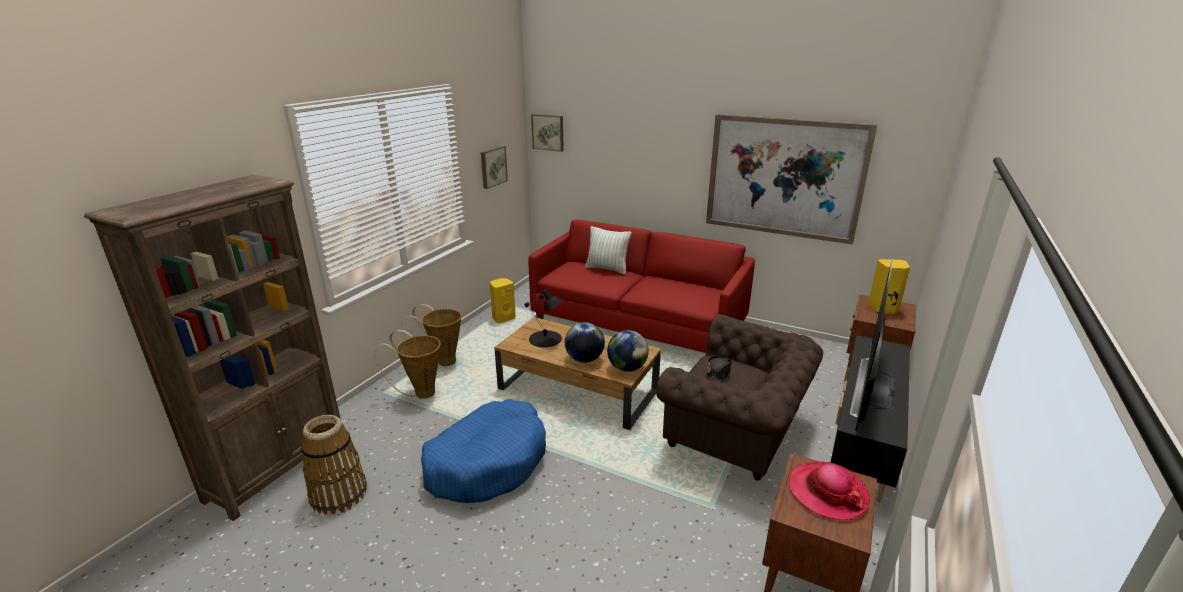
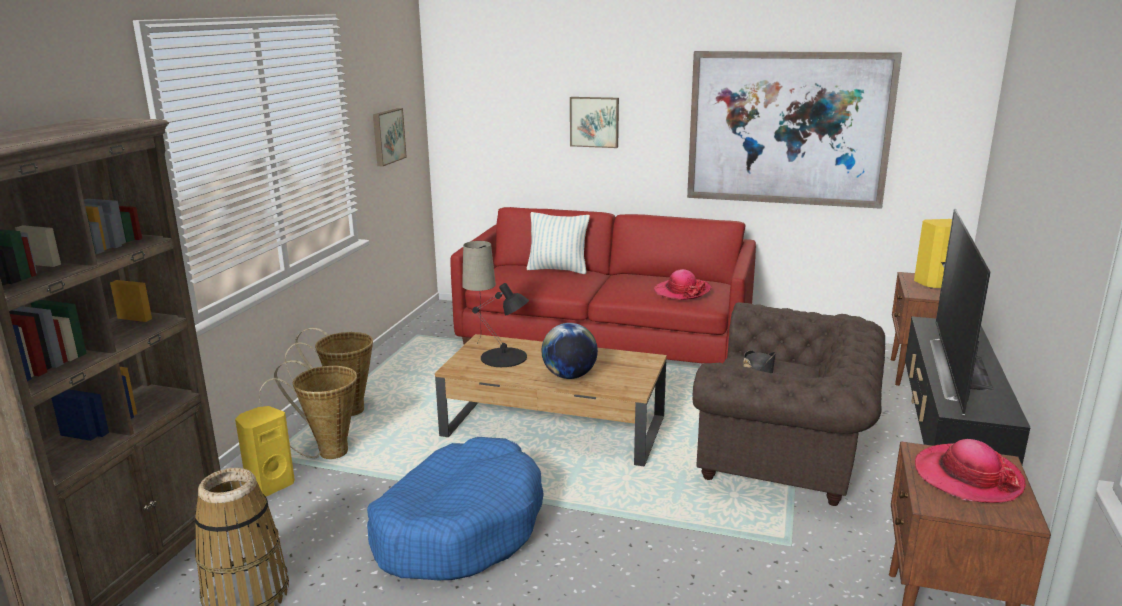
camera: 10 degrees left, 5 degrees down
(503, 318) = (413, 351): yellow speaker -> yellow speaker (269, 485)
(535, 323) = (481, 340): none -> beige table lamp
(548, 132) = (457, 90): picture -> picture (594, 122)
(627, 368) = (632, 381): globe -> none
(689, 296) = (682, 291): none -> hat

